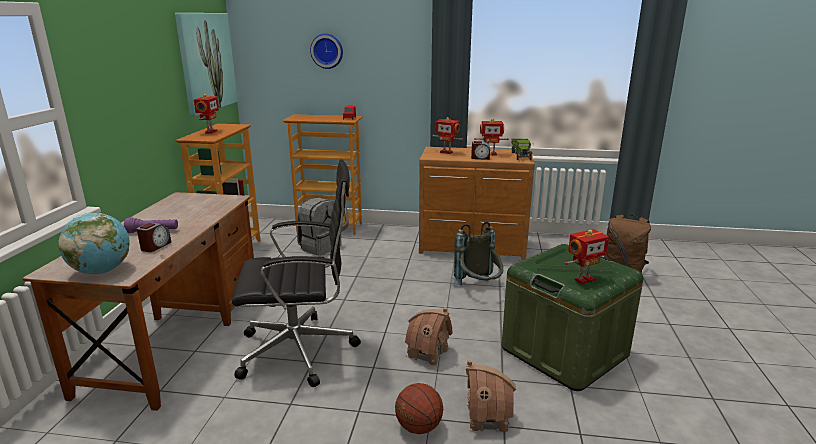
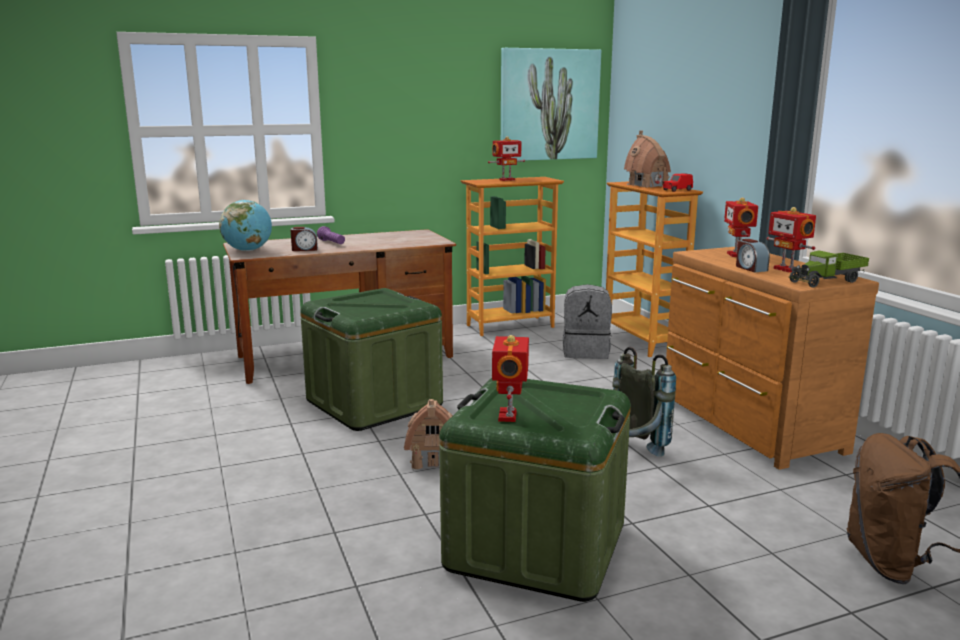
camera: 60 degrees right, 5 degrees down
(301, 350) = (374, 403): black office chair -> green storage box
(327, 51) = (682, 96): wall clock -> none
(418, 427) = (299, 486): basketball -> none
(487, 418) = (341, 519): toy house -> toy house (647, 185)
(583, 280) = (509, 416): toy robot -> toy robot turned 60 degrees clockwise

